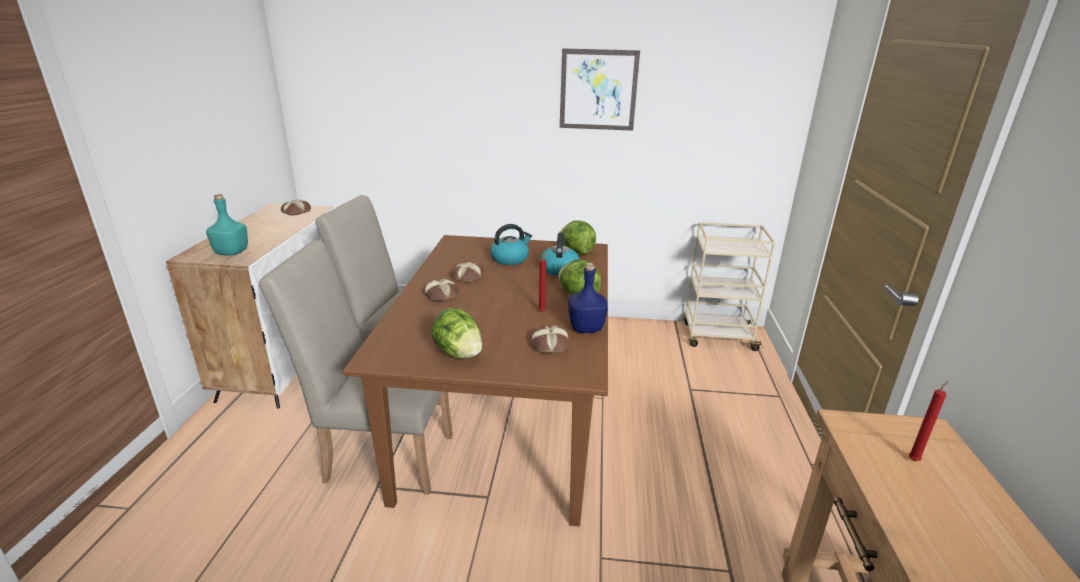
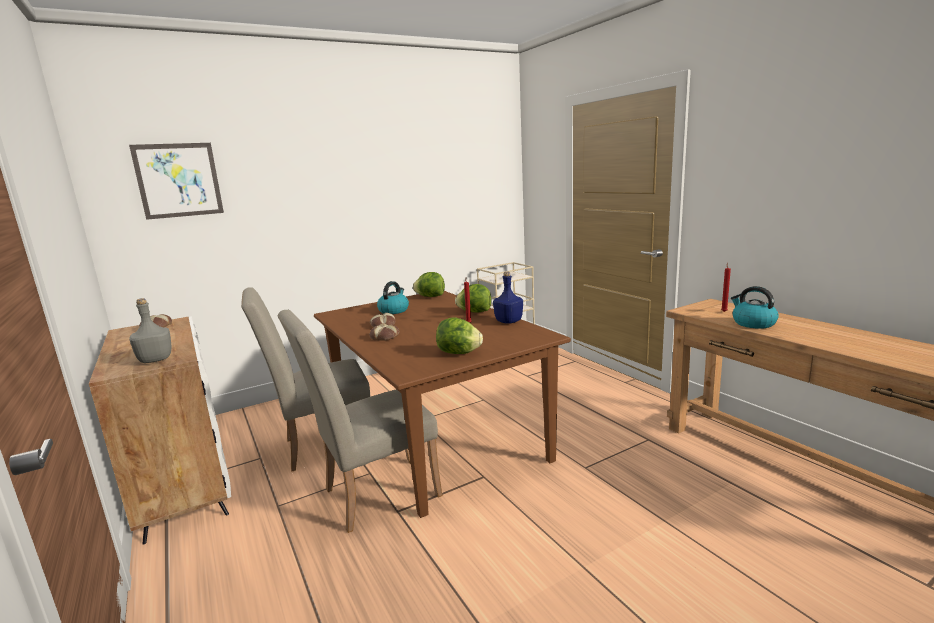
camera: 35 degrees left, 10 degrees down
(232, 252) = (155, 359): turquoise bottle -> grey bottle
(549, 344) = (503, 333): bread -> none
(559, 269) = (437, 306): kettle -> kettle (753, 323)
(598, 90) = (393, 183): picture -> picture (178, 180)

